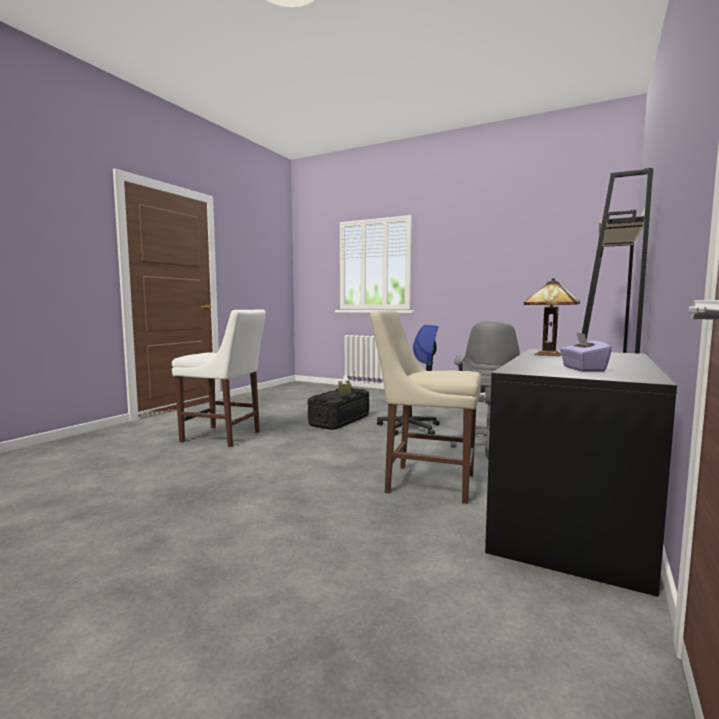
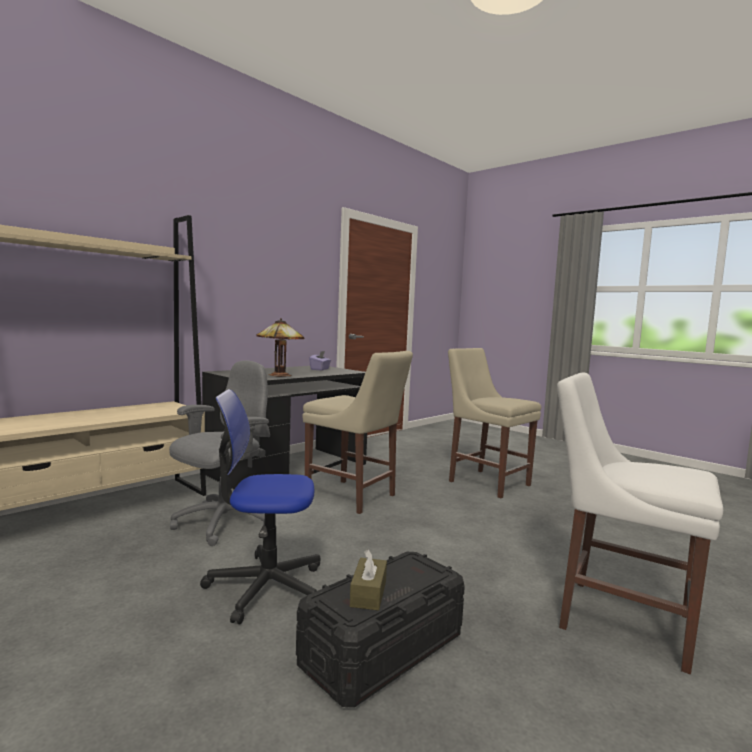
camera: 165 degrees left, 0 degrees up
(256, 543) = (486, 482): none -> beige chair

